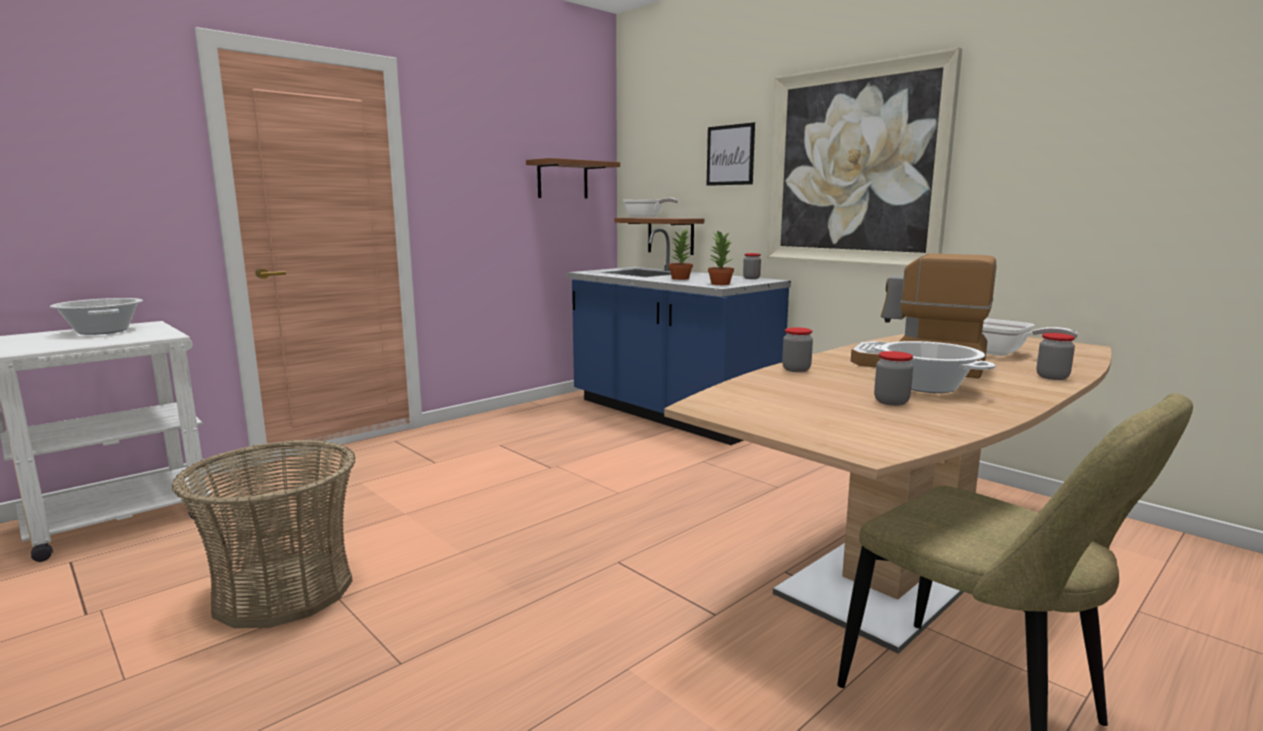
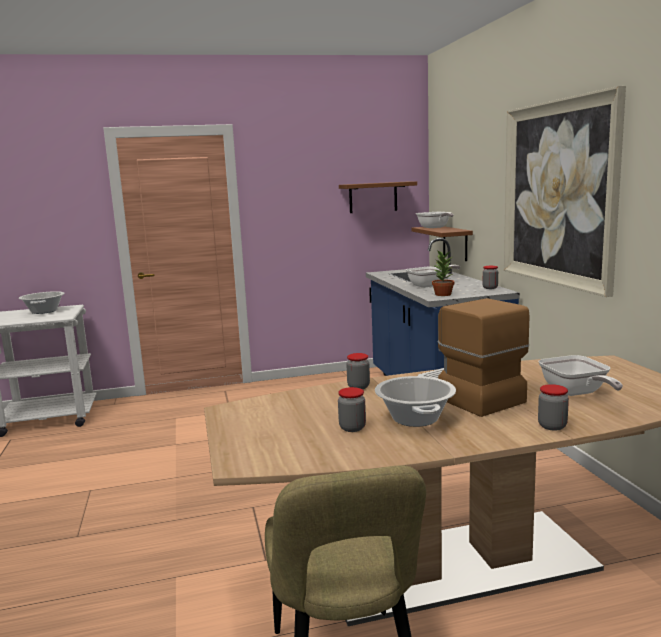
camera: 30 degrees right, 0 degrees up
(283, 591) = (72, 479): basket -> none
(681, 278) = (429, 285): potted plant -> frying pan
(730, 155) = (486, 177): picture -> none

